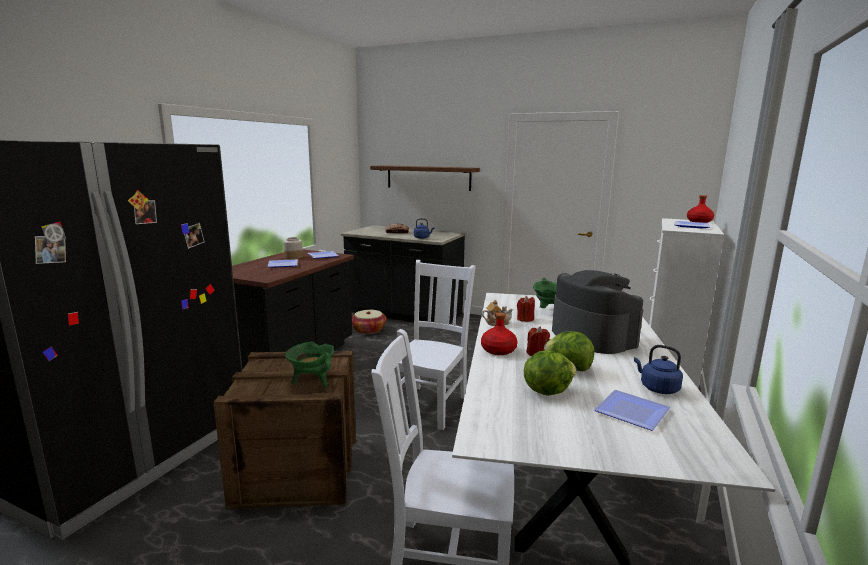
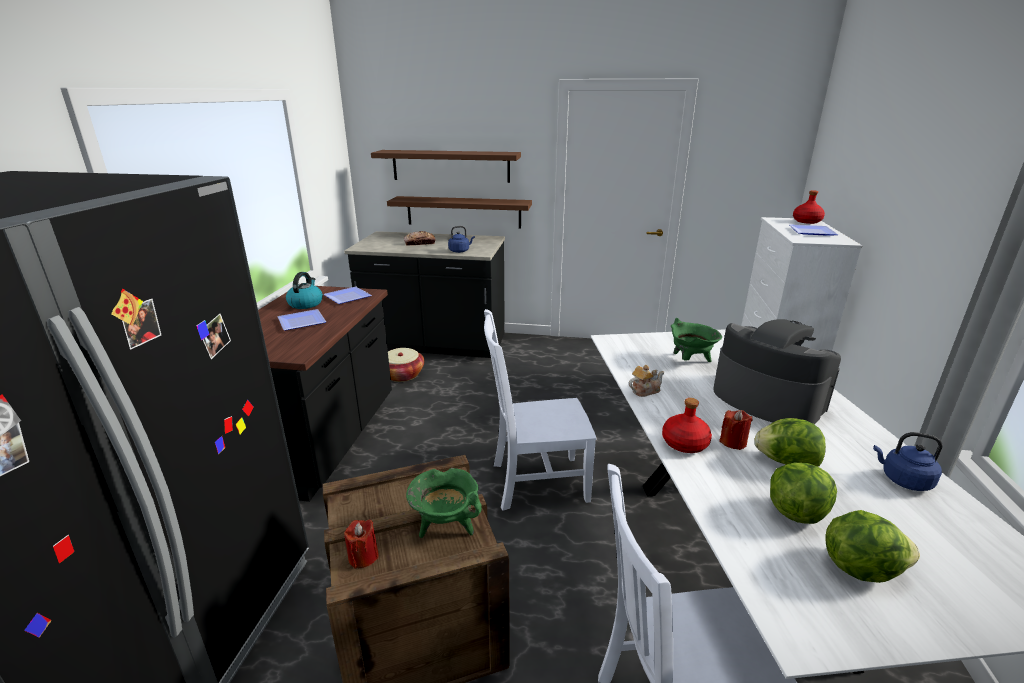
camera: 15 degrees left, 10 degrees up
(293, 257) = (305, 303): jar -> kettle
(430, 405) = (536, 482): white chair -> white chair turned 105 degrees counterclockwise
(436, 213) = (463, 212): none -> brown shelf
(525, 319) = (671, 378): red candle -> red candle (363, 556)
(564, 421) = (859, 567): none -> lettuce
(629, 412) = (911, 532): plate -> none

